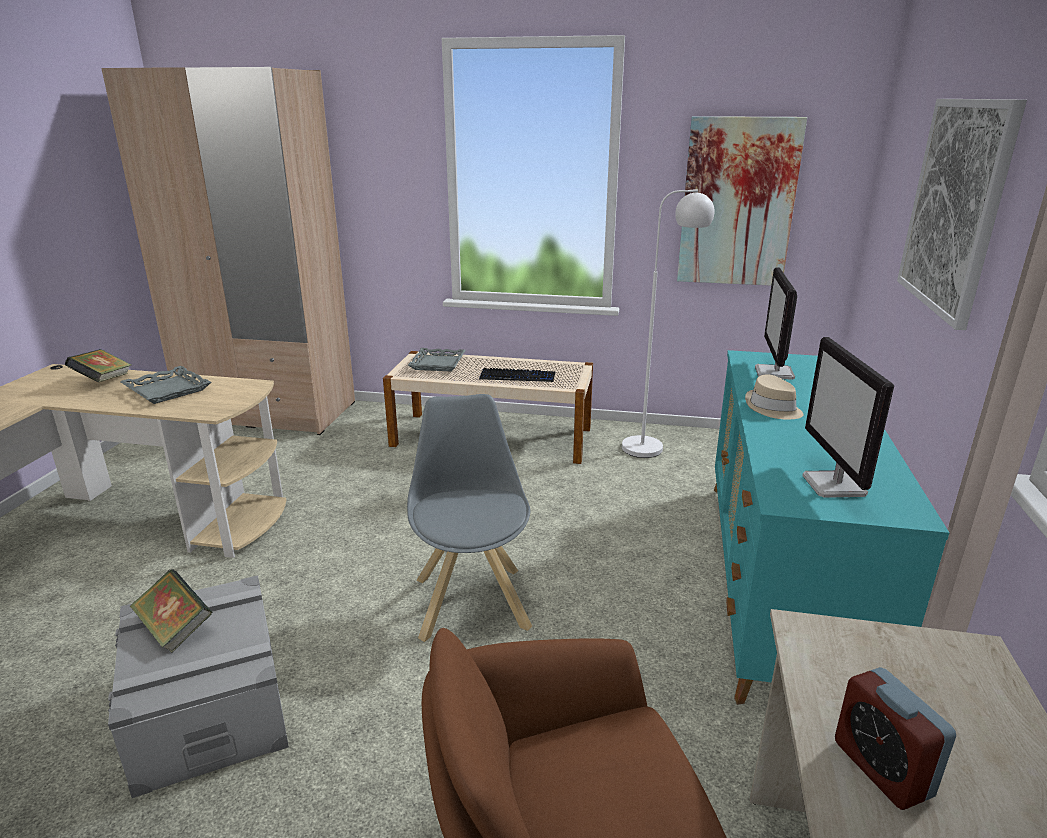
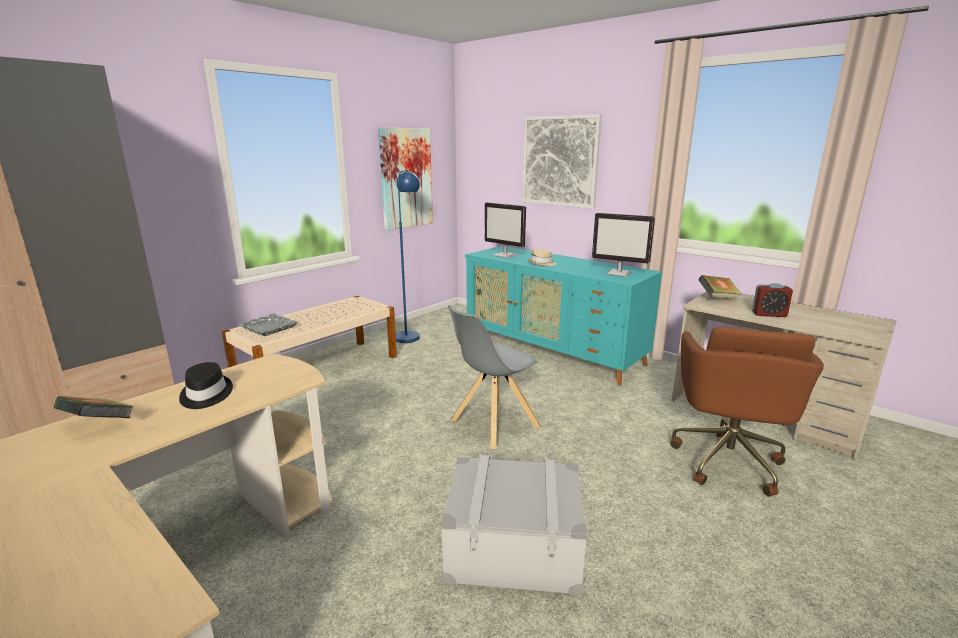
camera: 60 degrees left, 5 degrees down
(166, 390) = (205, 395): grey tray -> black hat
(175, 629) = (496, 497): book -> book (718, 298)
(471, 600) = (492, 424): grey chair -> grey chair turned 60 degrees counterclockwise
(517, 377) = (340, 314): keyboard -> none
(654, 447) = (409, 335): white floor lamp -> blue floor lamp

